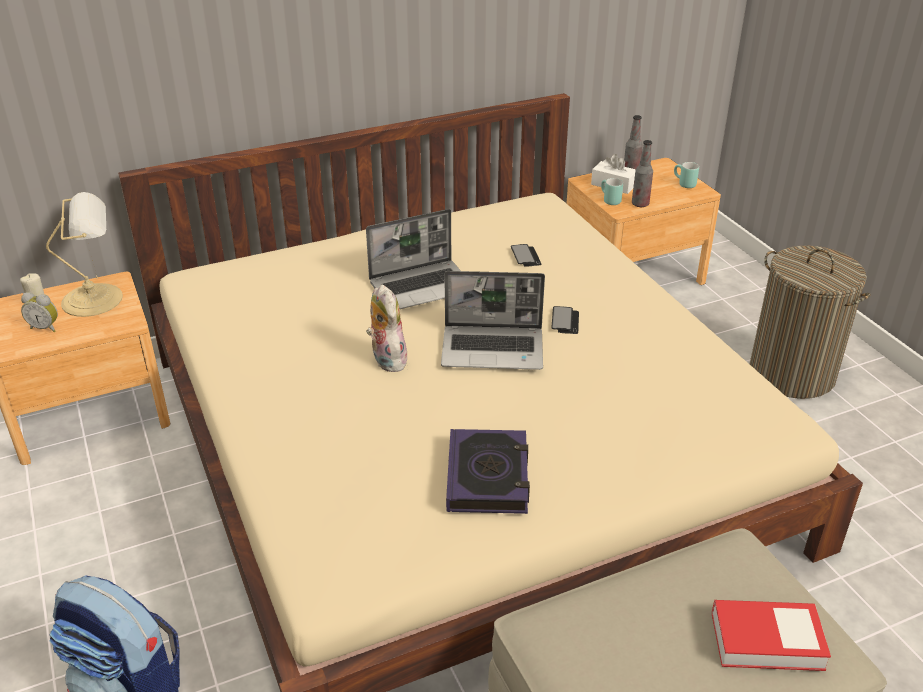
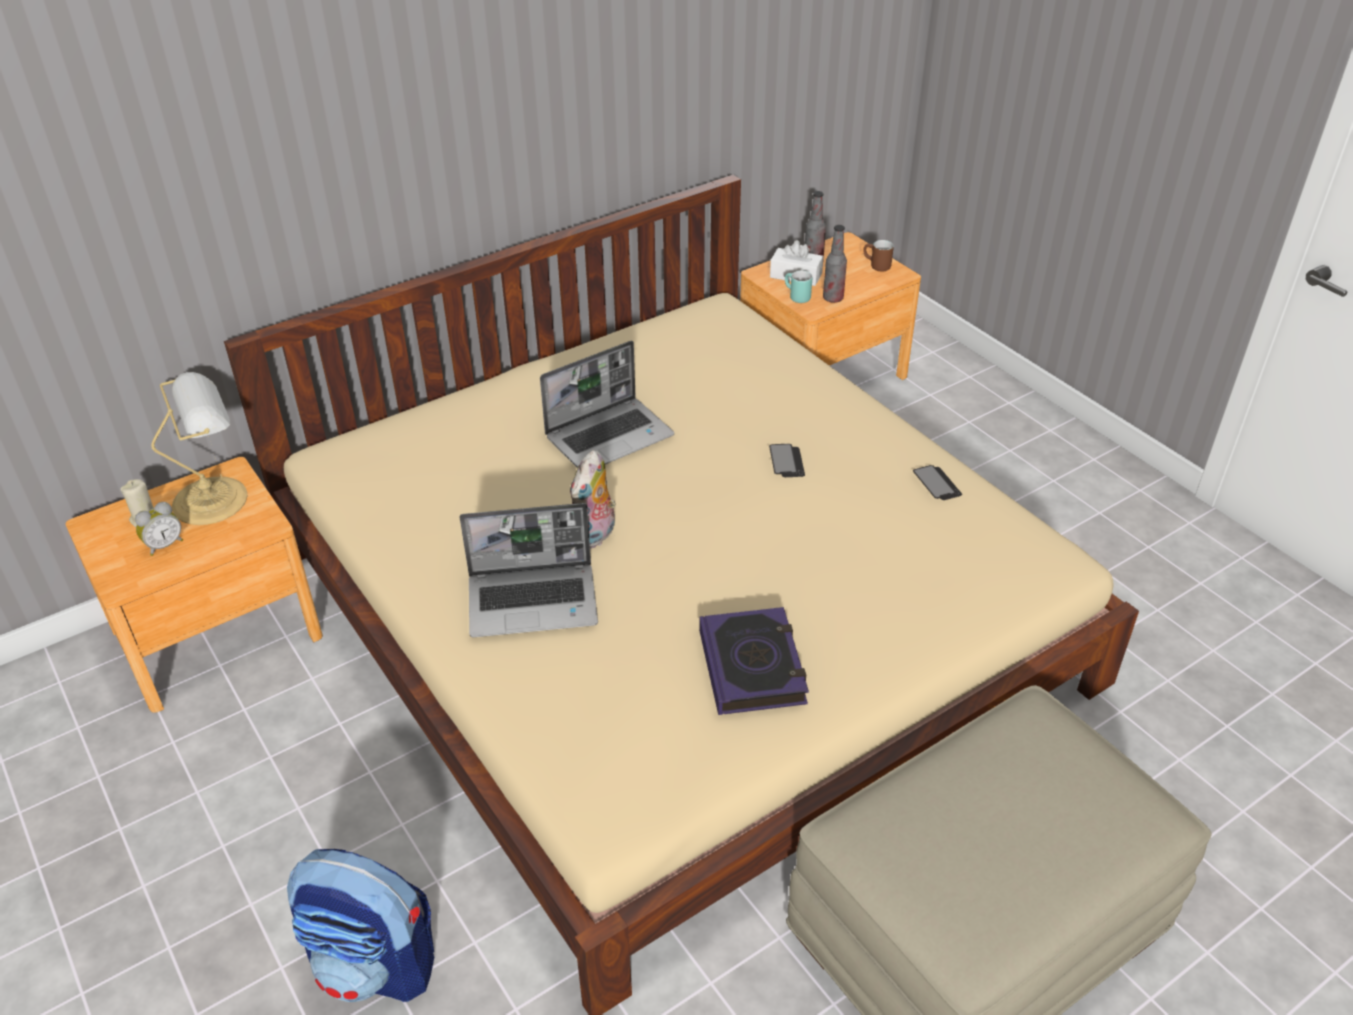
camera: 10 degrees left, 5 degrees up
(45, 327) = (164, 545): alarm clock -> alarm clock turned 45 degrees counterclockwise
(386, 359) = (595, 536): plush toy -> plush toy turned 120 degrees counterclockwise
(494, 349) = (715, 507): laptop -> laptop (534, 601)
(525, 256) = (719, 383): phone -> phone (936, 484)
(683, 184) = (875, 266): turquoise mug -> brown mug
(766, 641) = (1088, 810): book -> none
(791, 373) = (1024, 478): laundry basket -> none

